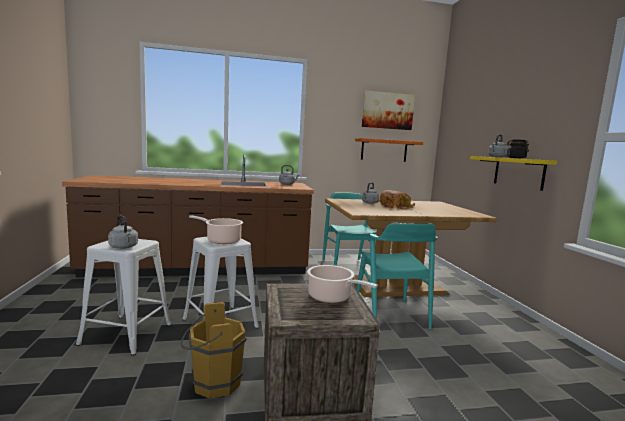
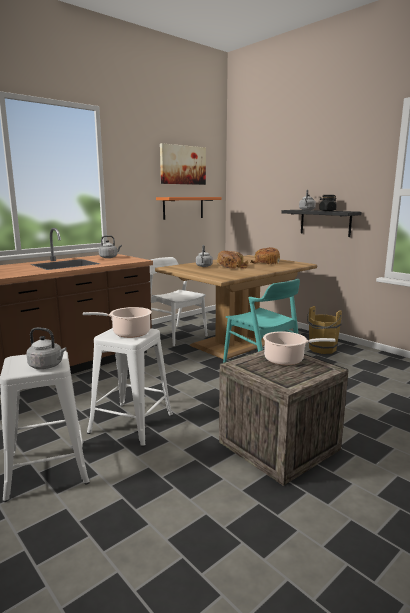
camera: 30 degrees left, 5 degrees up
(212, 383) = (199, 474): brown bucket -> brown bucket (321, 350)
(347, 266) = (175, 335): turquoise chair -> white chair
(437, 208) = (264, 263): none -> bread
(518, 172) = (325, 222): yellow shelf -> black shelf

